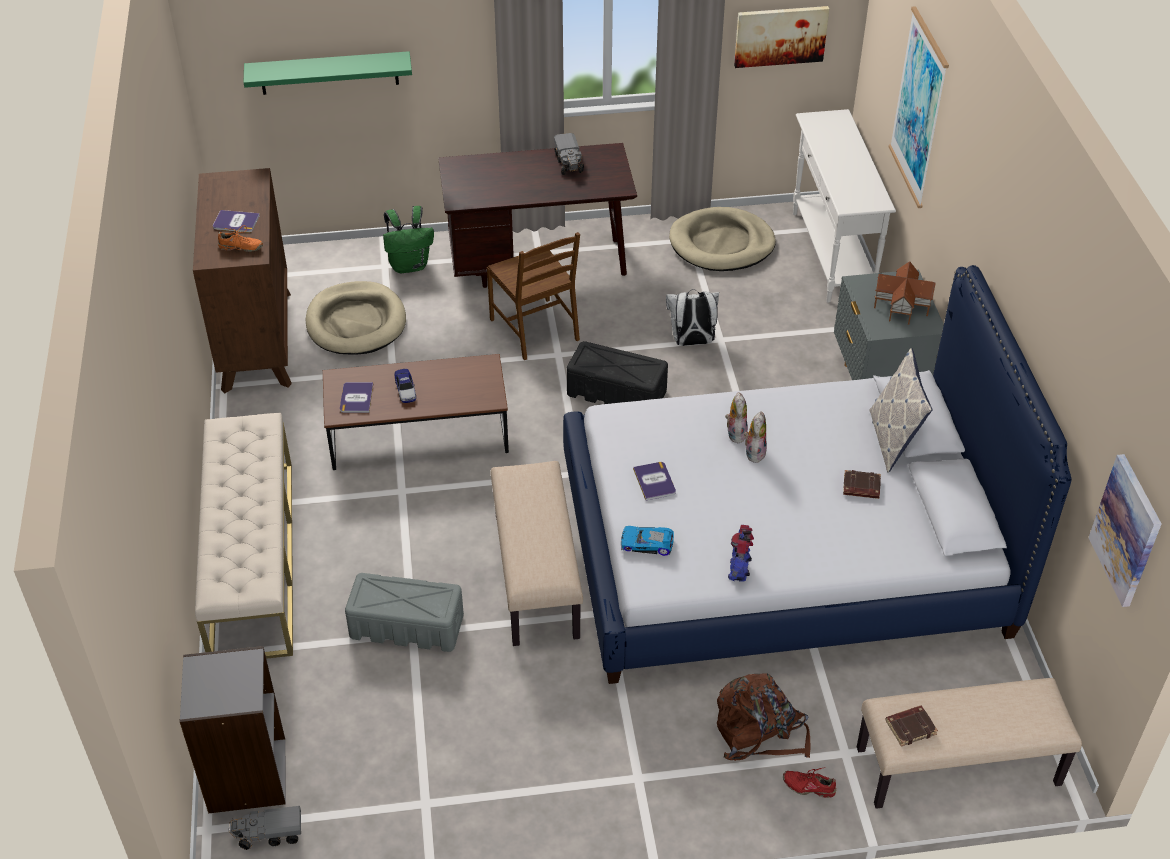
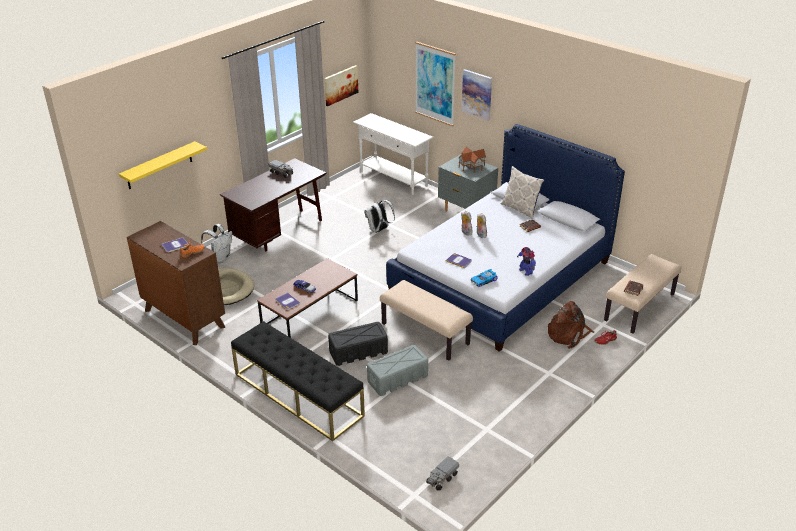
camera: 40 degrees left, 10 degrees down
(246, 775) = (404, 467): grey bookcase -> none
(252, 559) = (298, 395): beige bench -> black bench
(329, 73) = (159, 165): green shelf -> yellow shelf
(410, 265) = (220, 258): green backpack -> white backpack
(536, 329) = (310, 255): brown chair -> none
(617, 393) = (373, 260): black storage box -> black storage box (359, 352)
(721, 244) = (346, 193): beige dog bed -> none
(1126, 530) = (667, 169): picture -> picture (477, 94)

